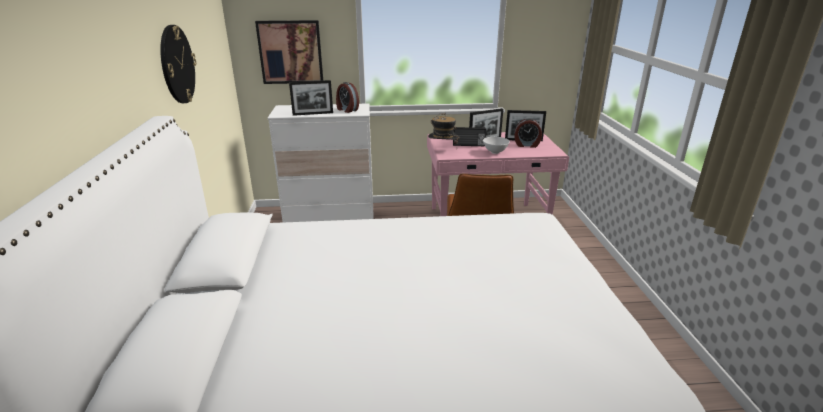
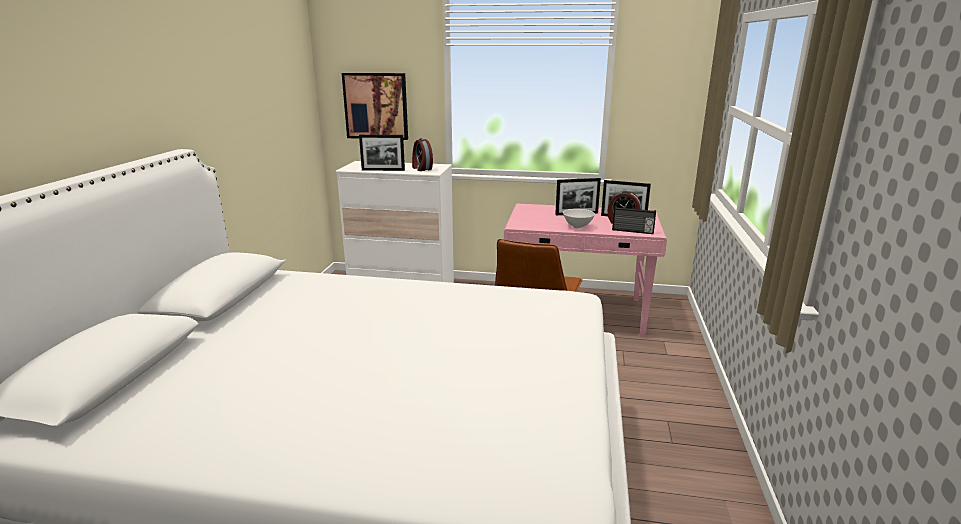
camera: 15 degrees right, 5 degrees down
(177, 64) = (229, 106): wall clock -> none
(442, 150) = (518, 220): hat -> none
(468, 145) = (553, 217): radio -> radio (632, 231)

